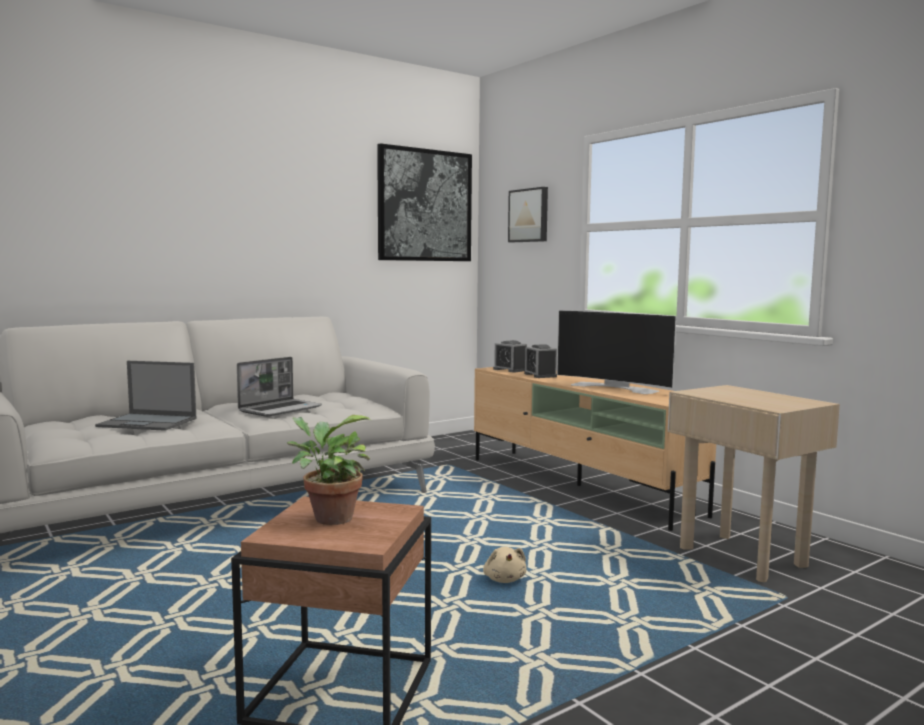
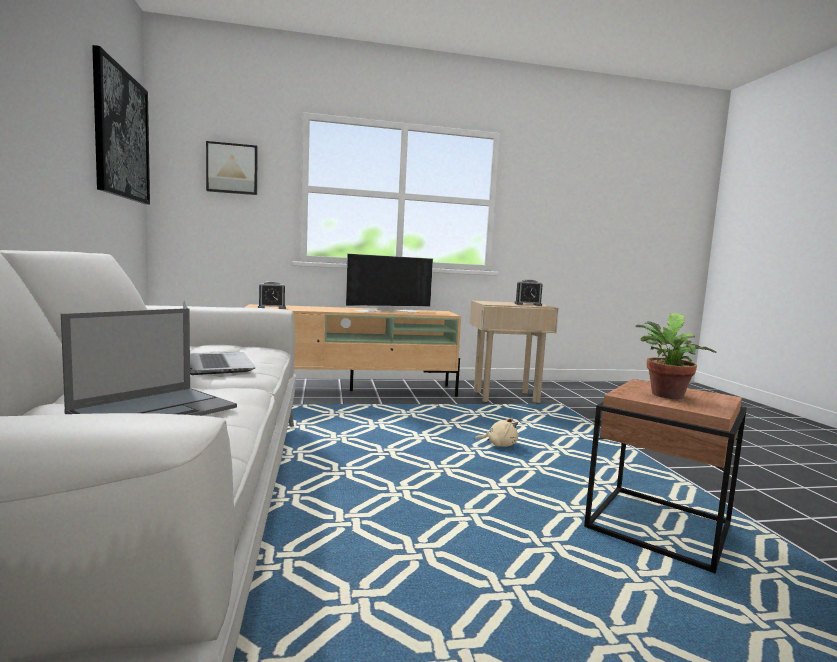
camera: 65 degrees left, 0 degrees up
(540, 375) = (311, 309): alarm clock -> alarm clock (528, 304)

